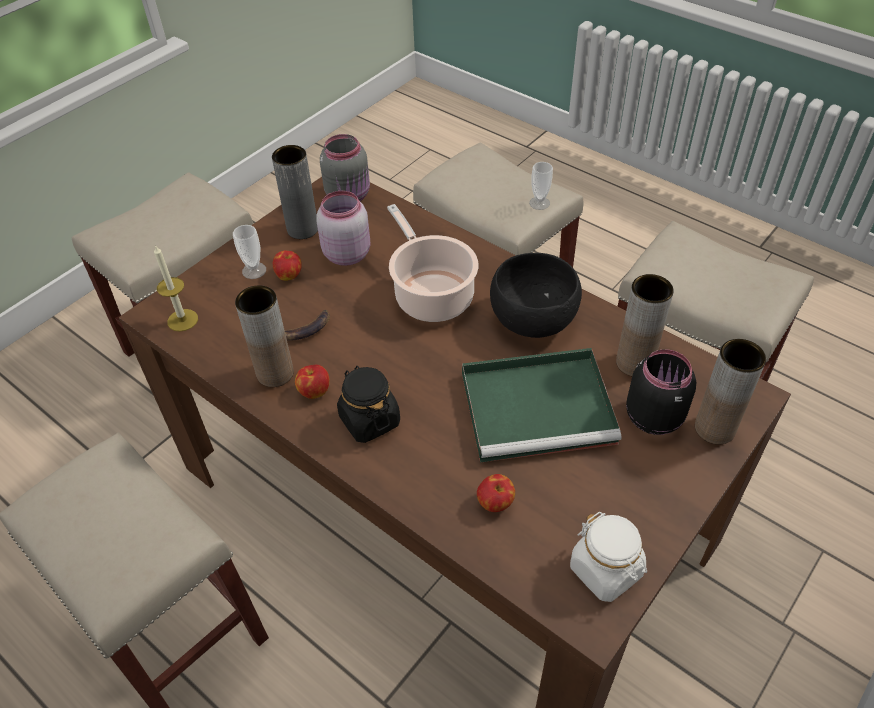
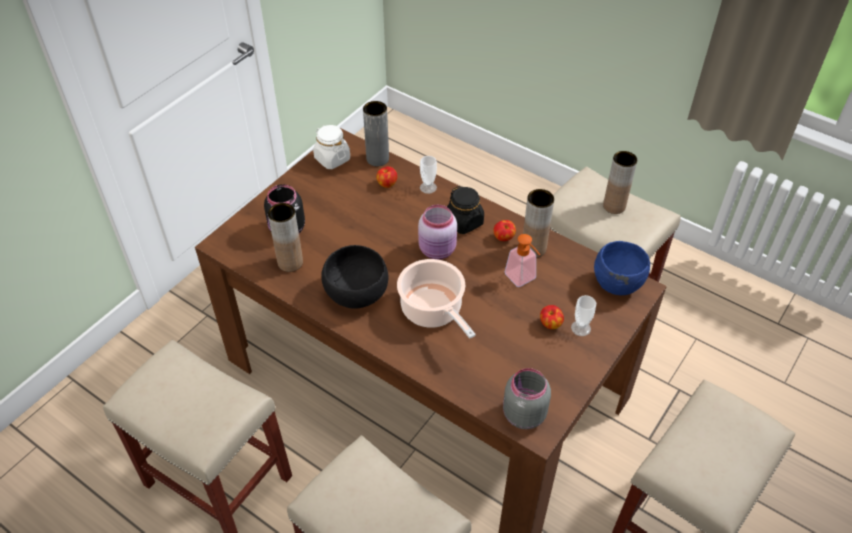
camera: 175 degrees right, 0 degrees up
(182, 320) = (616, 284): candle -> blue bowl
(302, 229) = (555, 372): grey vase -> grey vase (377, 159)
(305, 329) = (523, 280): banana -> soap dispenser
(346, 253) = (509, 347): pink jar -> pink jar (438, 250)
(539, 203) = (335, 479): cup -> cup (428, 187)
(540, 407) = (357, 233): green tray -> none
(714, 428) = (252, 224): brown vase -> brown vase (614, 206)

